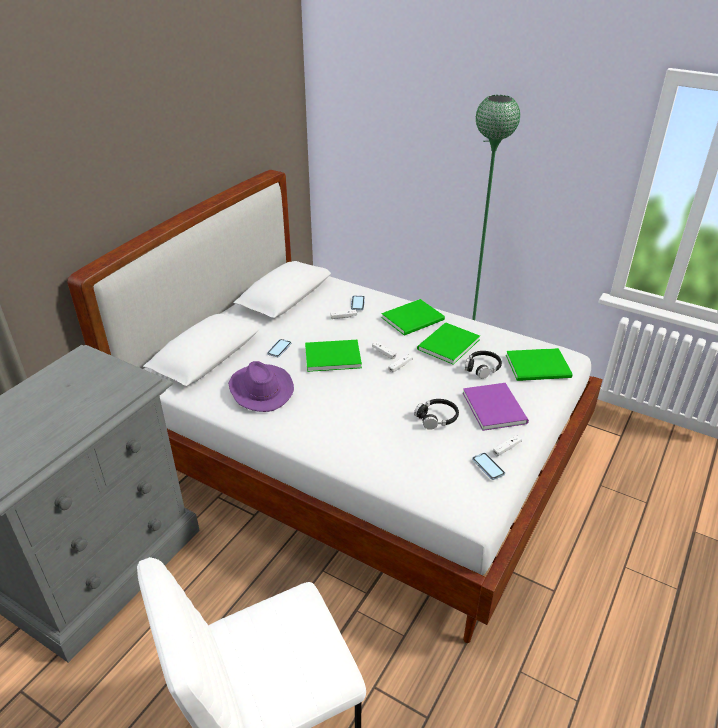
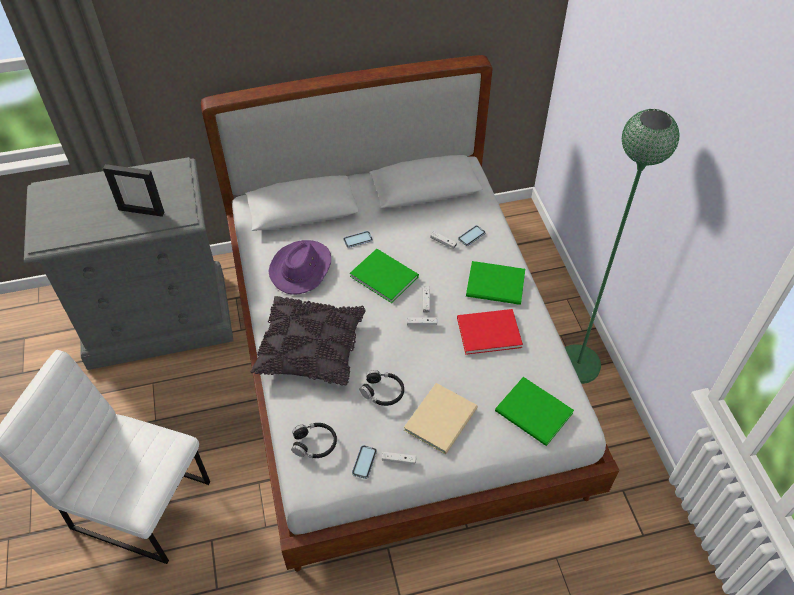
camera: 45 degrees right, 15 degrees up
(88, 400) = (142, 210): none -> picture frame
(344, 431) = (311, 348): none -> black pillow
(446, 345) = (486, 331): green book -> red book
(482, 368) = (485, 376): black headphones -> black headphones (314, 444)
(495, 406) = (443, 418): purple book -> beige book

